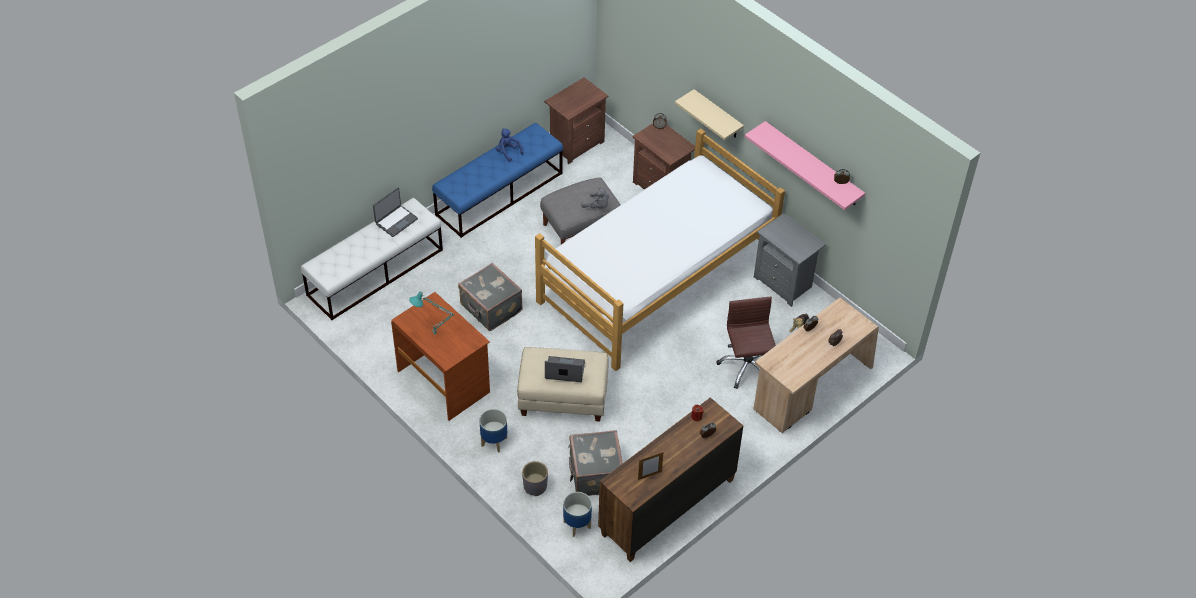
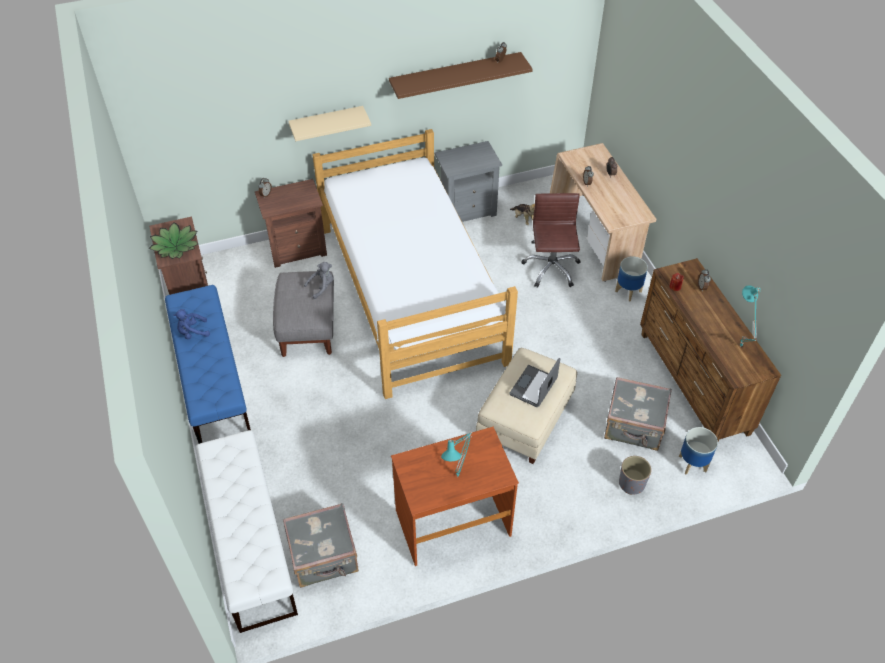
camera: 65 degrees left, 0 degrees up
(396, 221) = (224, 473): laptop -> none
(490, 309) = (372, 443): grey suitcase -> grey suitcase (324, 557)
(494, 442) = (558, 501): planter -> planter (628, 291)
(571, 100) = (175, 246): none -> potted plant
(649, 475) = (738, 346): picture frame -> turquoise table lamp
(746, 367) = (551, 269): brown office chair -> brown office chair turned 75 degrees clockwise
(812, 164) = (455, 75): pink shelf -> brown shelf

